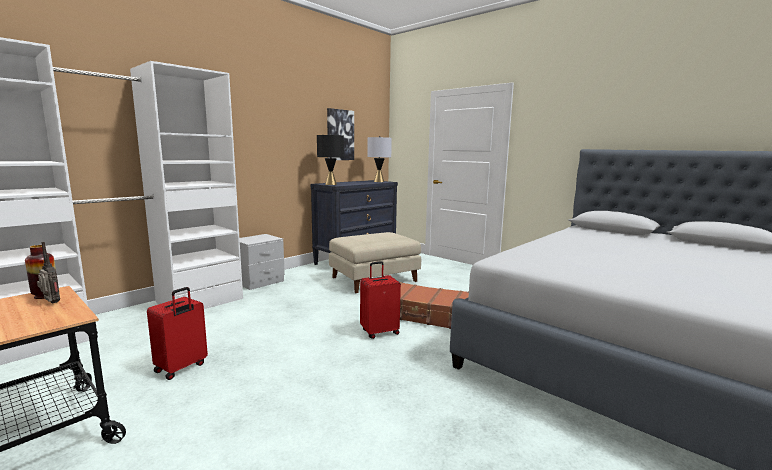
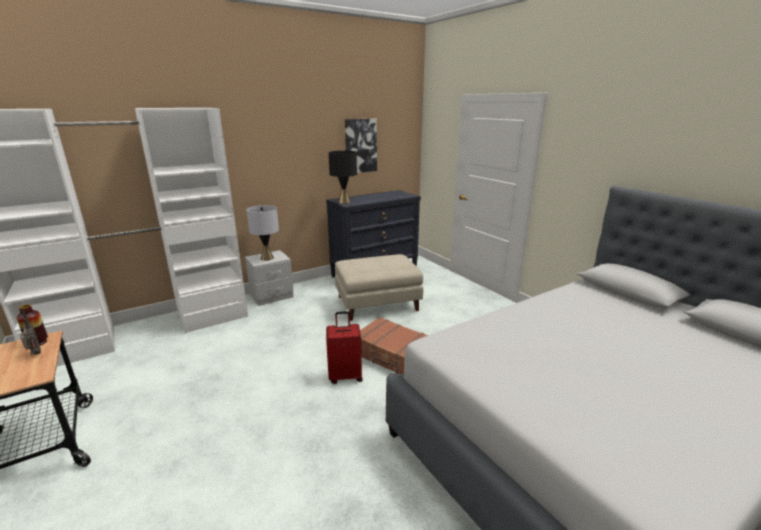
camera: 15 degrees right, 10 degrees up
(181, 368) = (163, 394): red suitcase -> none
(379, 181) = (401, 195): grey table lamp -> grey table lamp (267, 258)

